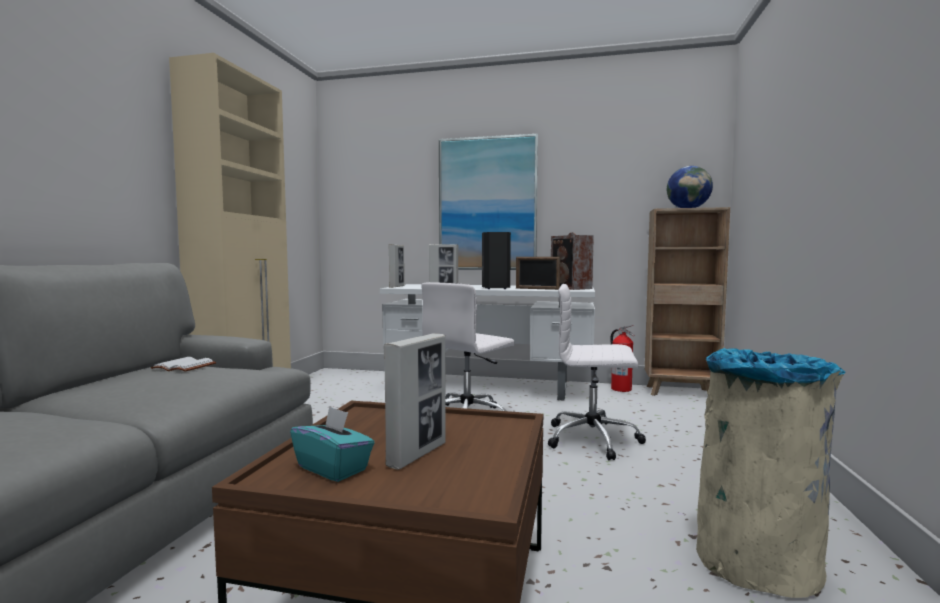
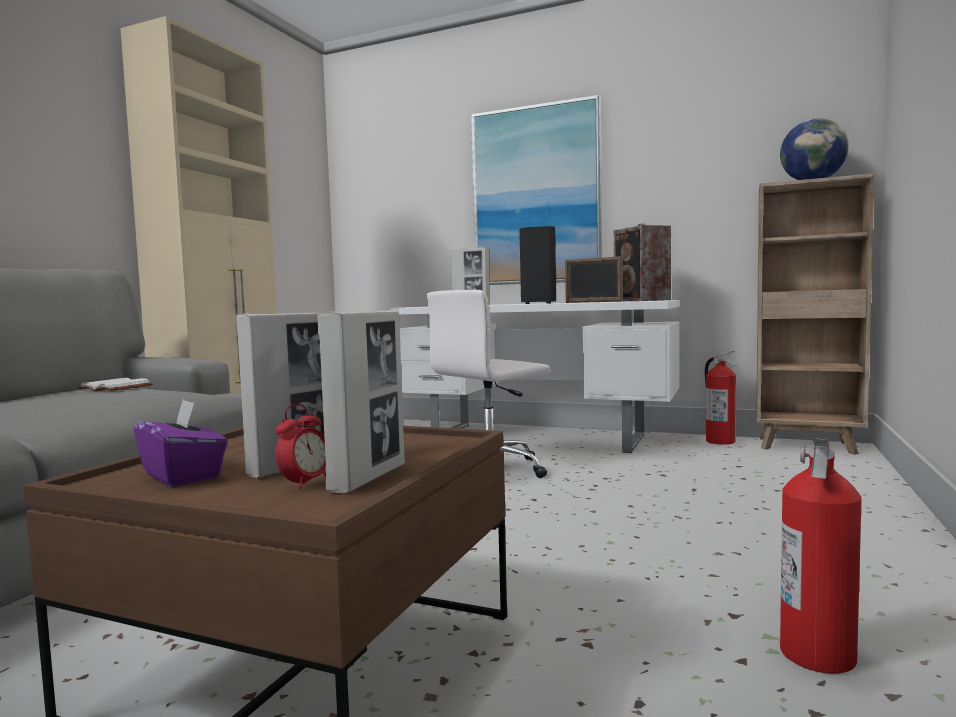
camera: 10 degrees right, 0 degrees up
(333, 468) = (183, 476): turquoise tissue box -> purple tissue box
(396, 286) = (415, 306): picture frame -> picture frame (368, 477)
(441, 474) = (305, 484): none -> alarm clock
(594, 439) = (649, 497): white office chair -> none
(759, 564) = (819, 655): beige trash can -> fire extinguisher

